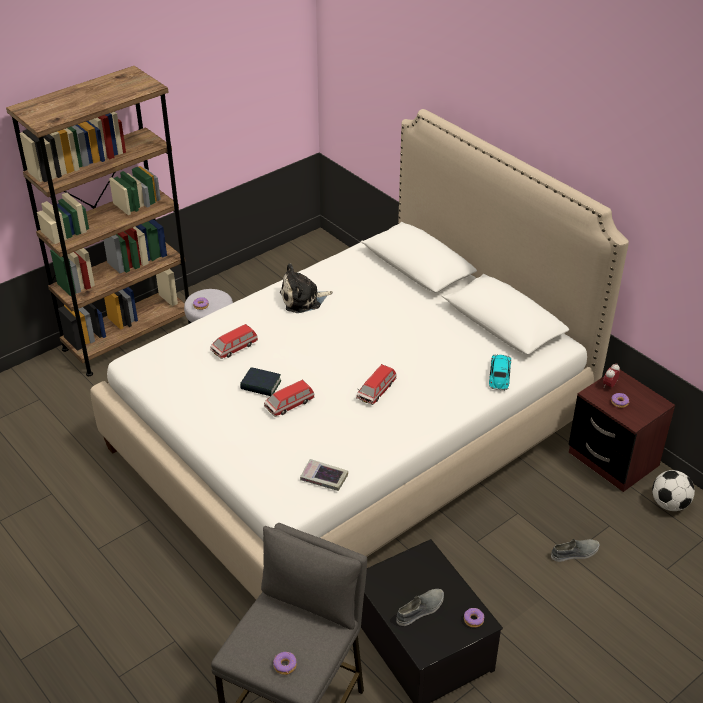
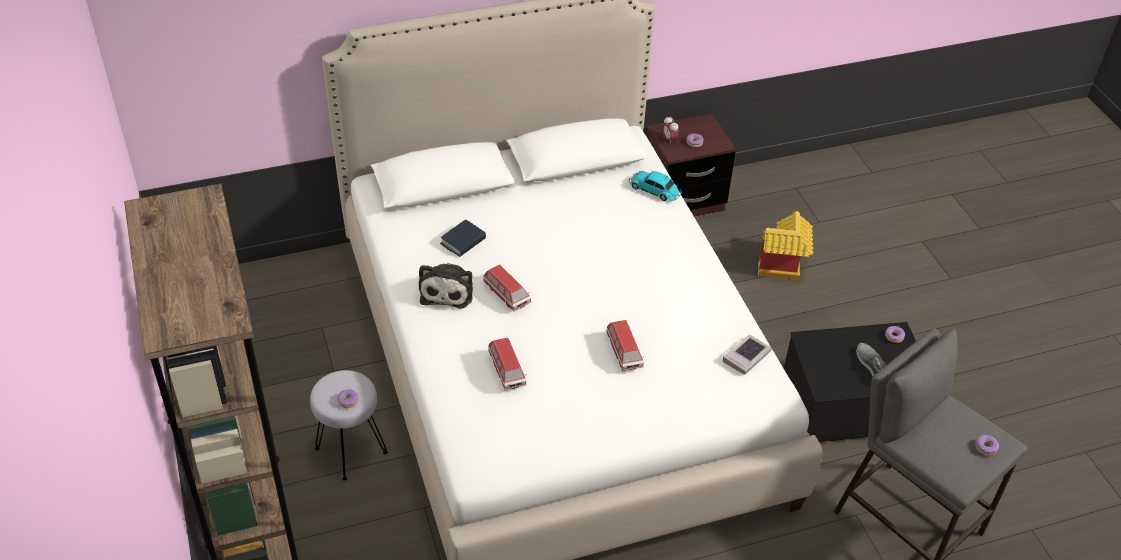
camera: 70 degrees left, 5 degrees up
(261, 385) = (582, 366): book -> book (463, 241)
(376, 391) = (635, 280): toy car -> toy car (506, 294)
(575, 553) = (782, 268): grey shoe -> toy house
(669, 504) = (750, 190): football -> none

